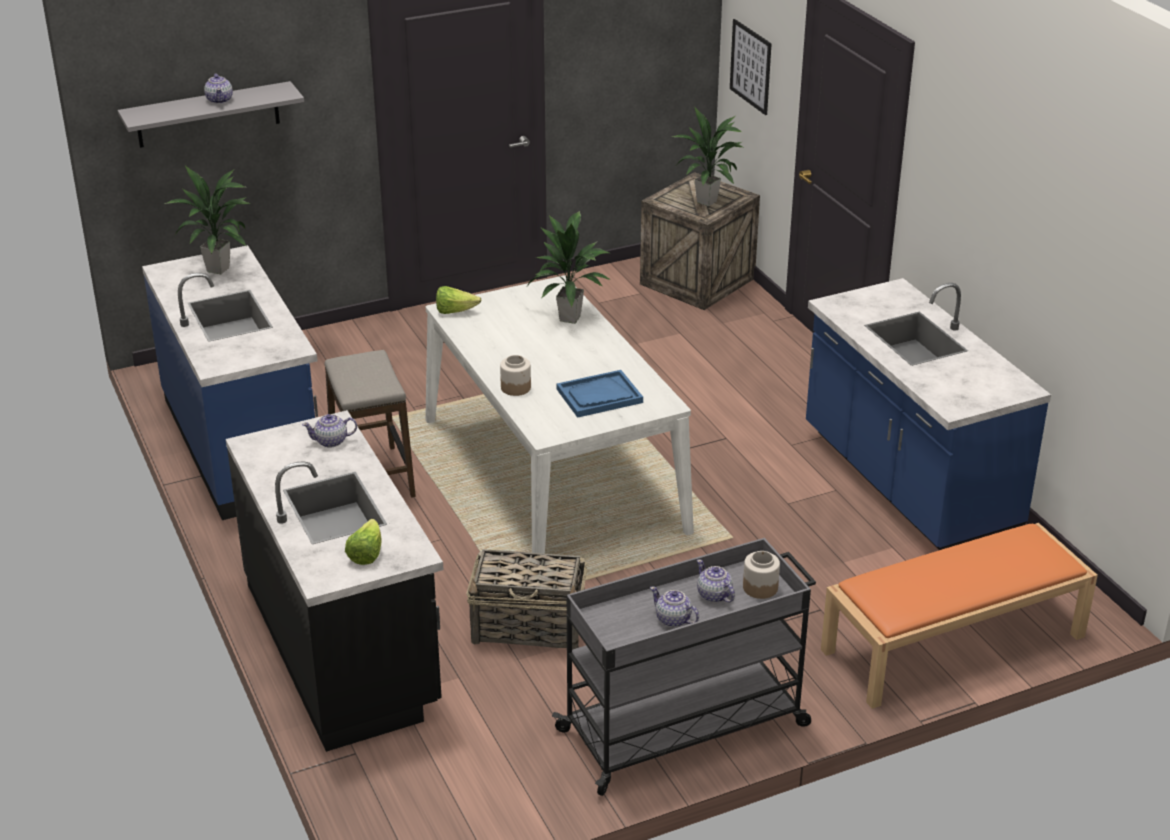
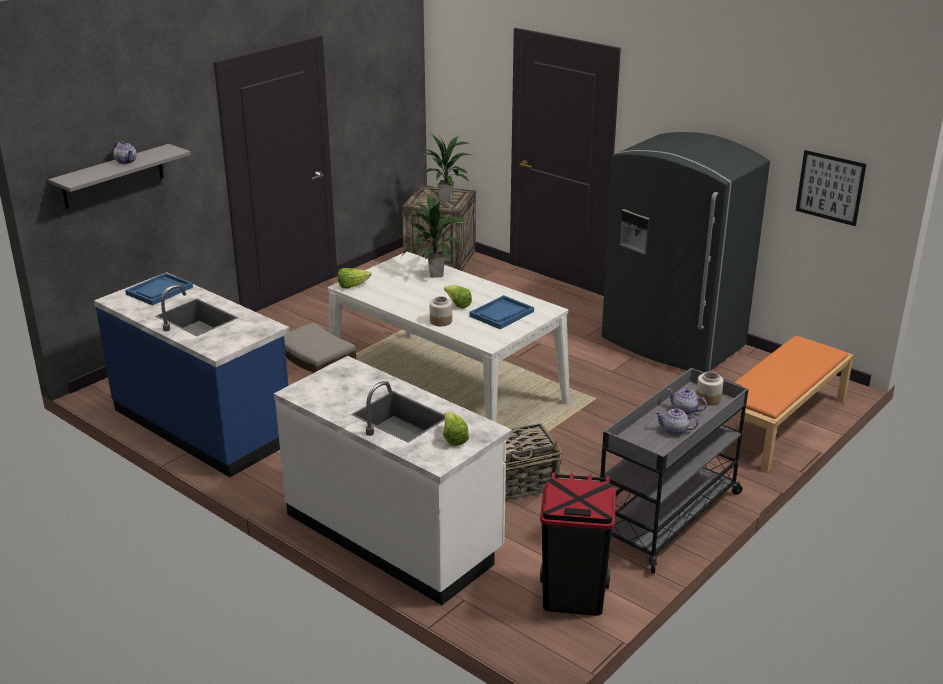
camera: 25 degrees left, 5 degrees down
(219, 270) = (159, 291): potted plant -> blue tray
(331, 441) = (356, 376): teapot -> none
(343, 646) = (394, 534): black counter -> white counter
(481, 791) = (573, 596): none -> black trash can
(557, 369) = (457, 304): none -> lettuce
(750, 66) = (459, 101): picture -> picture (830, 187)
(907, 485) = (671, 344): blue counter -> grey fridge

